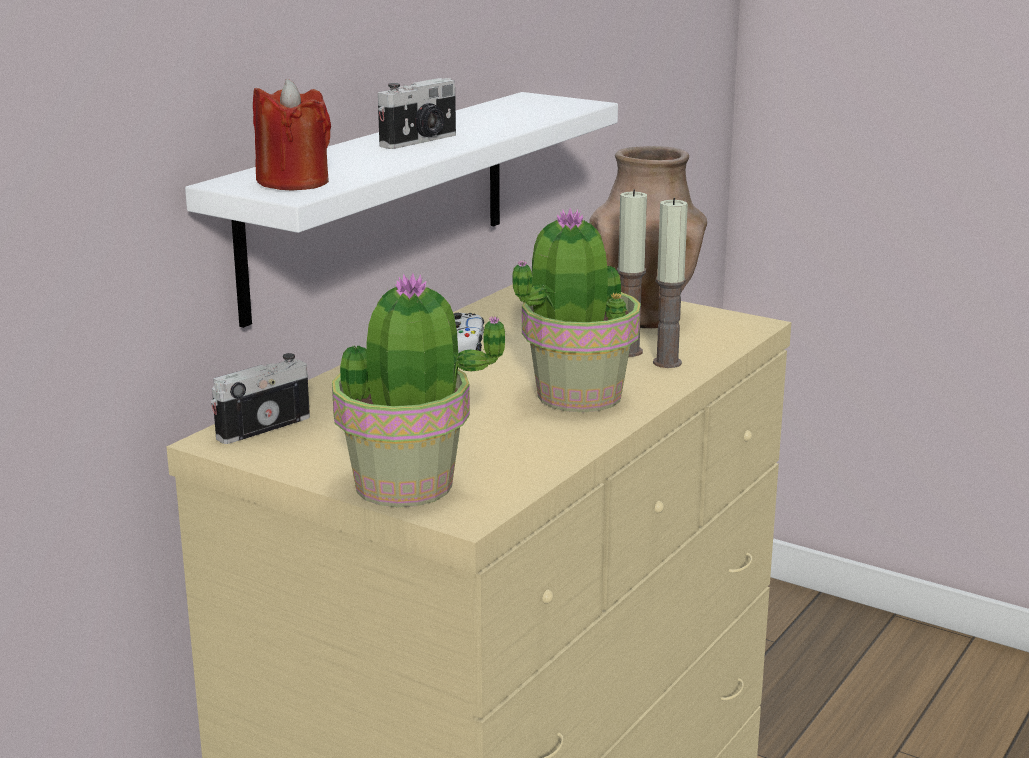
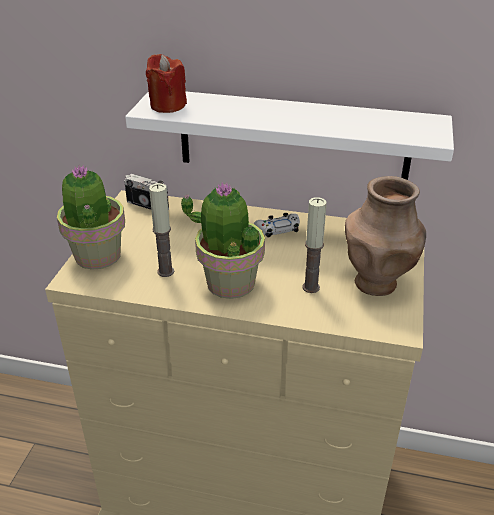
camera: 70 degrees right, 15 degrees up
(421, 141) = (279, 114): camera -> none
(667, 363) = (302, 305): candle -> candle (165, 271)

